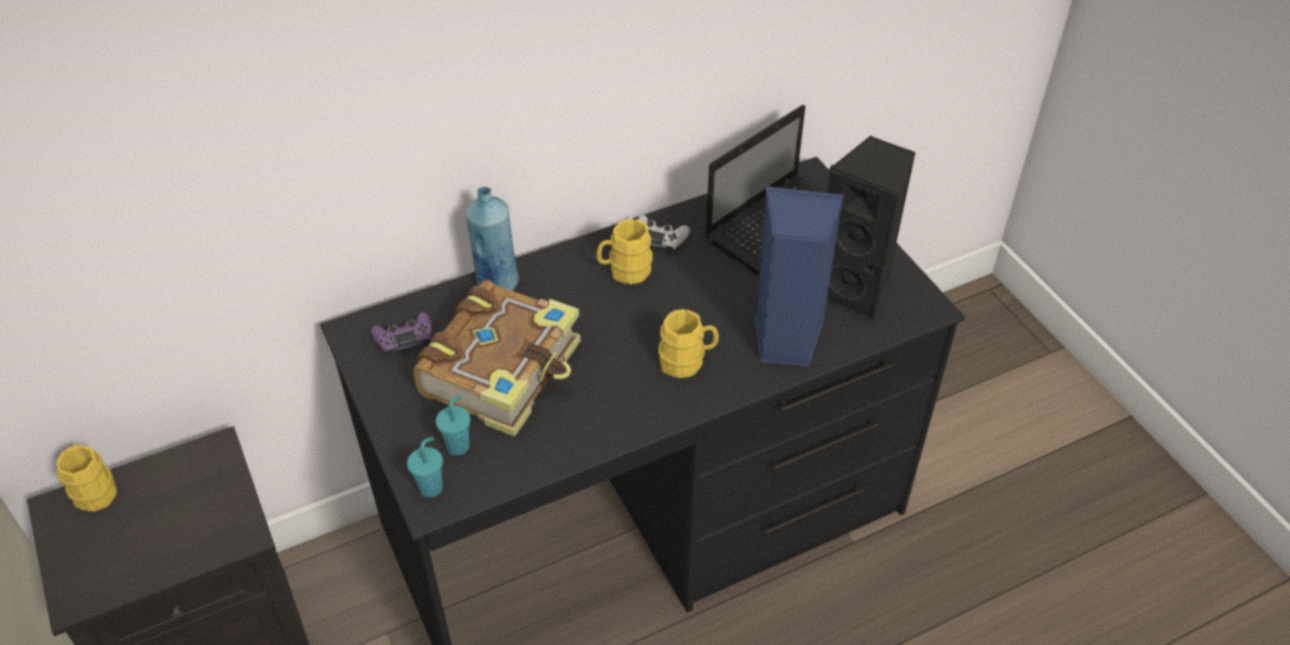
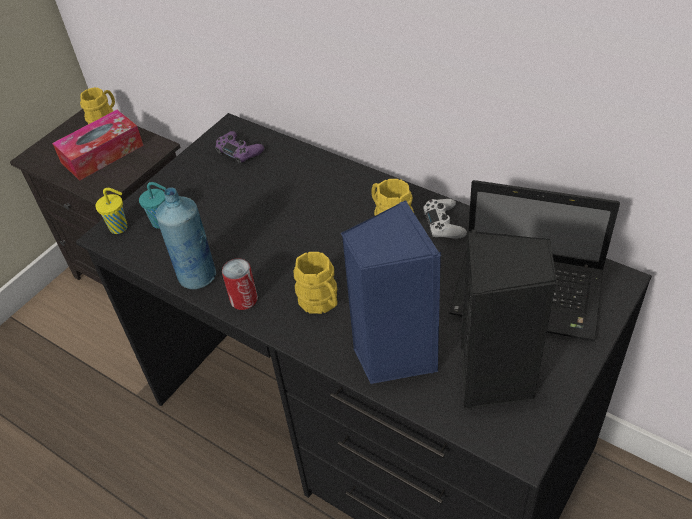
camera: 65 degrees right, 0 degrees up
(163, 513) = (102, 154): none -> tissue box
(431, 487) = (120, 227): turquoise cup -> yellow cup
(497, 283) = (323, 166): blue bottle -> blue bottle (197, 276)
(504, 370) = (243, 209): book -> none
(637, 416) = (244, 299): none -> can

